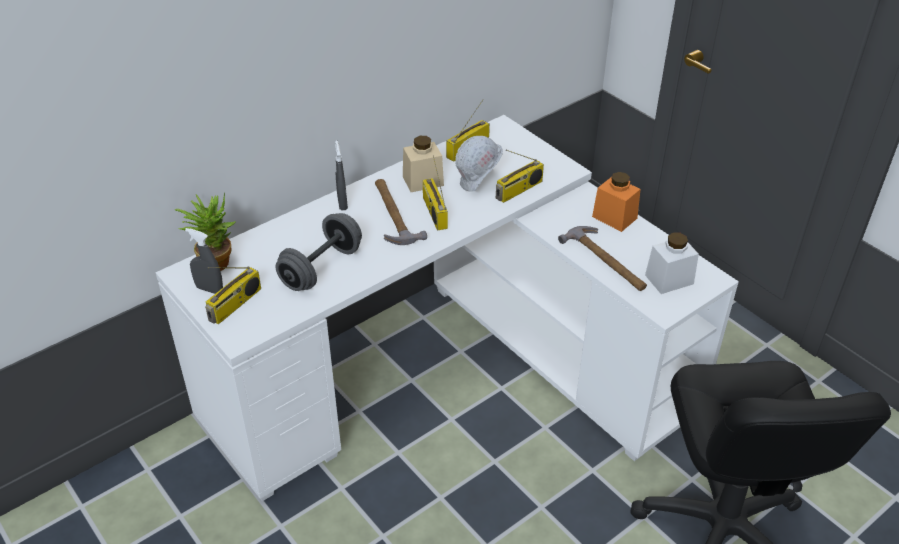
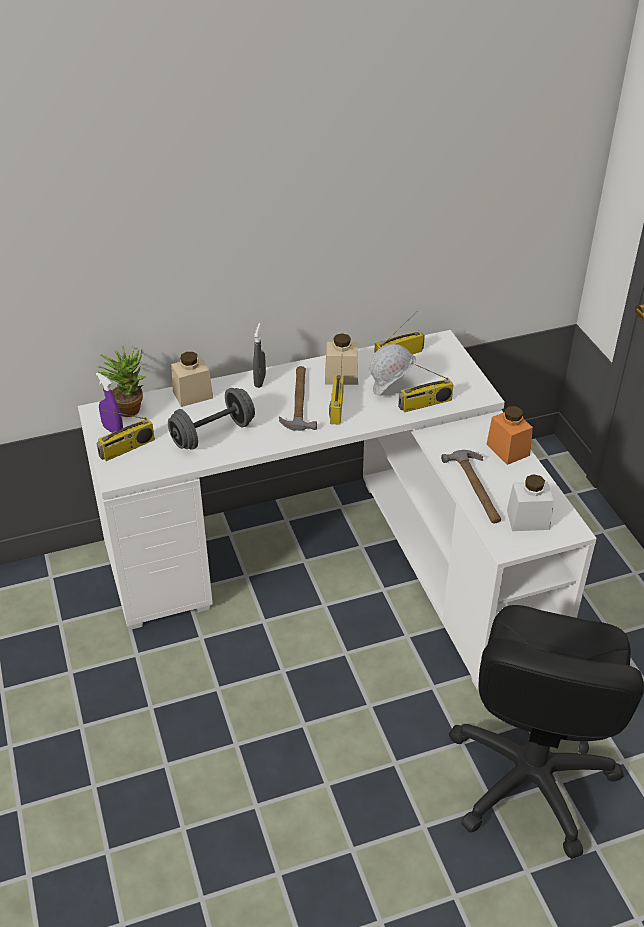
camera: 20 degrees right, 0 degrees up
(209, 289) = (113, 430): grey spray bottle -> purple spray bottle
(278, 232) = (193, 395): none -> beige jar

